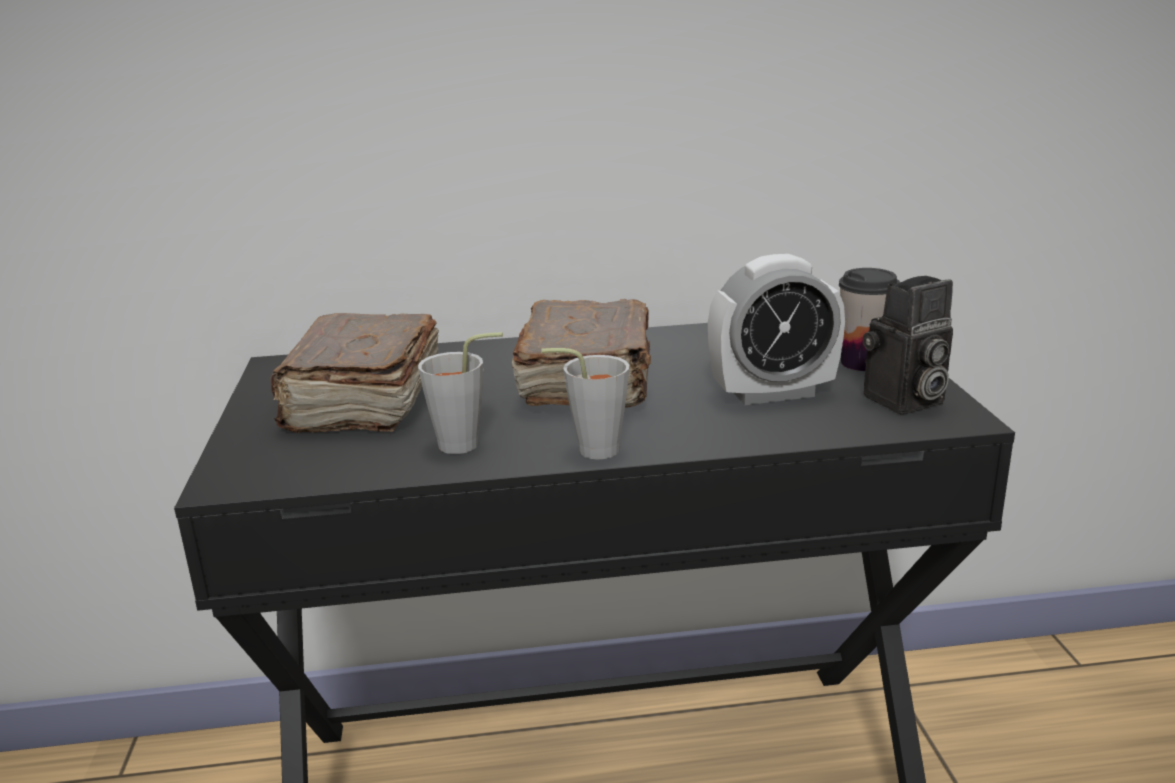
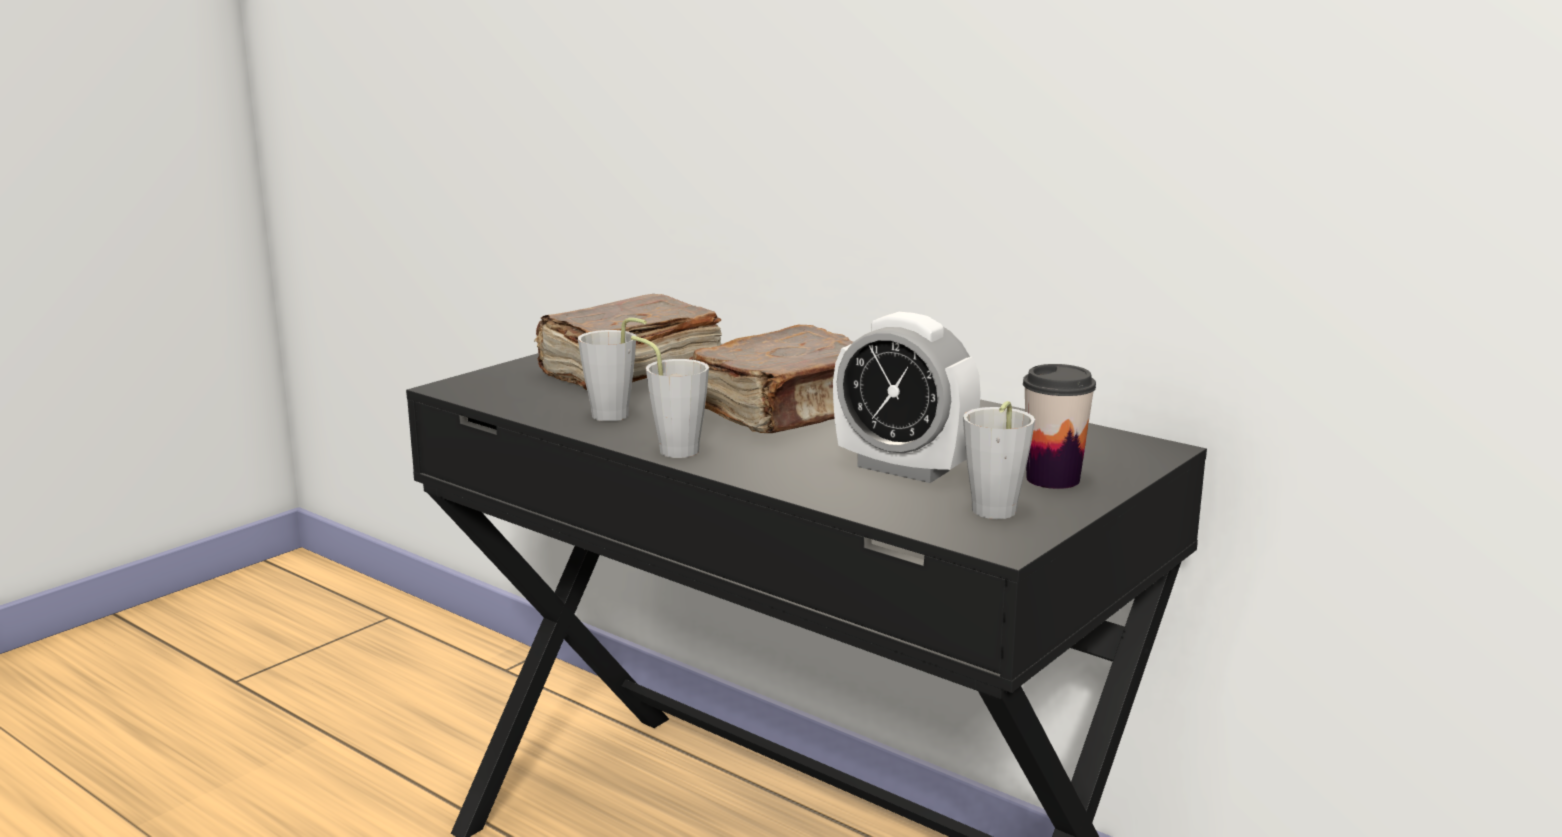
camera: 45 degrees right, 5 degrees down
(903, 402) = (991, 514): camera -> grey cup

